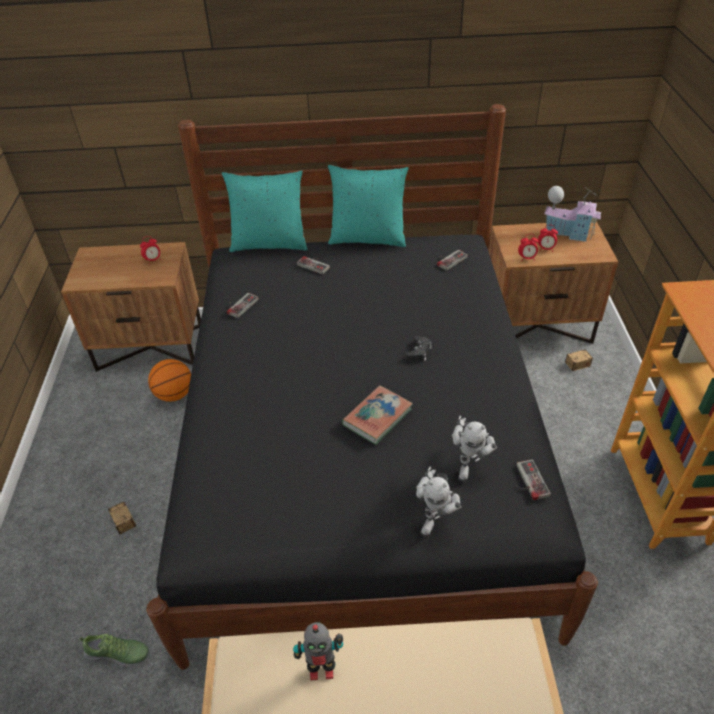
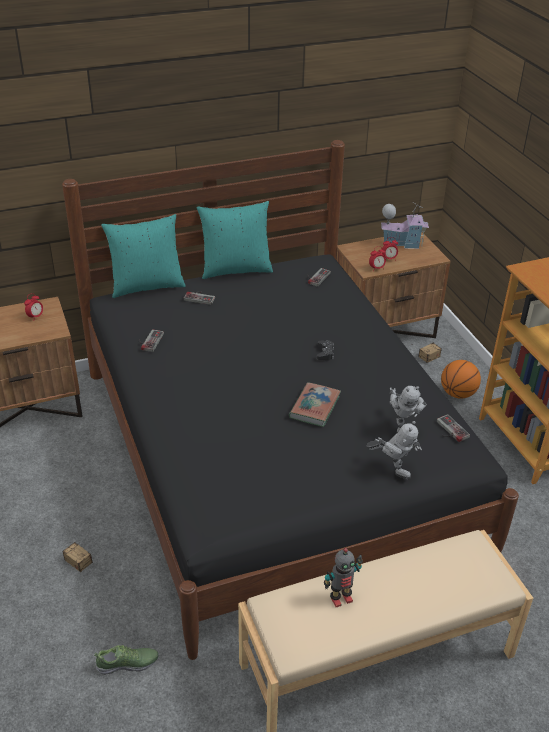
camera: 20 degrees left, 5 degrees down
(174, 394) = (73, 446): basketball -> basketball (458, 393)
(436, 518) = (392, 468): toy robot -> toy robot turned 60 degrees counterclockwise

